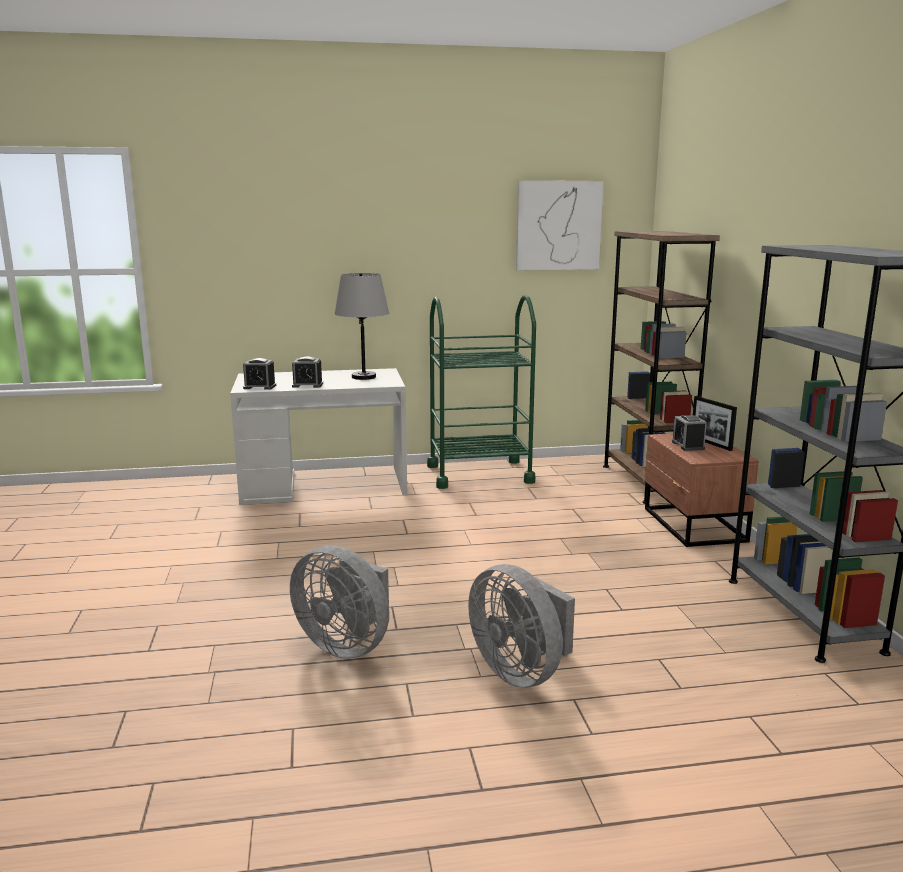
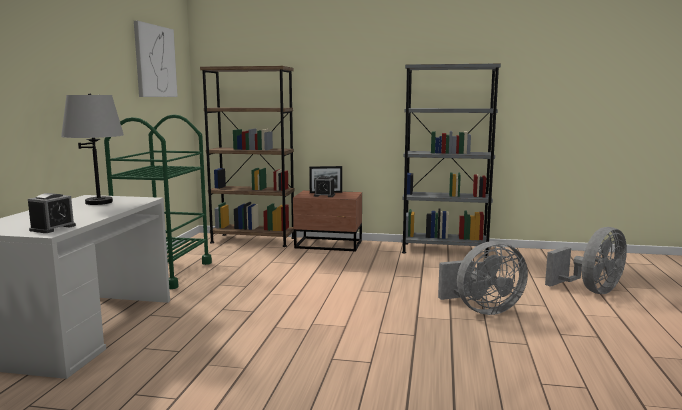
camera: 70 degrees left, 5 degrees down
(307, 385) = (89, 215): alarm clock -> none
(347, 645) = (431, 354): grey fan -> grey fan (591, 291)

